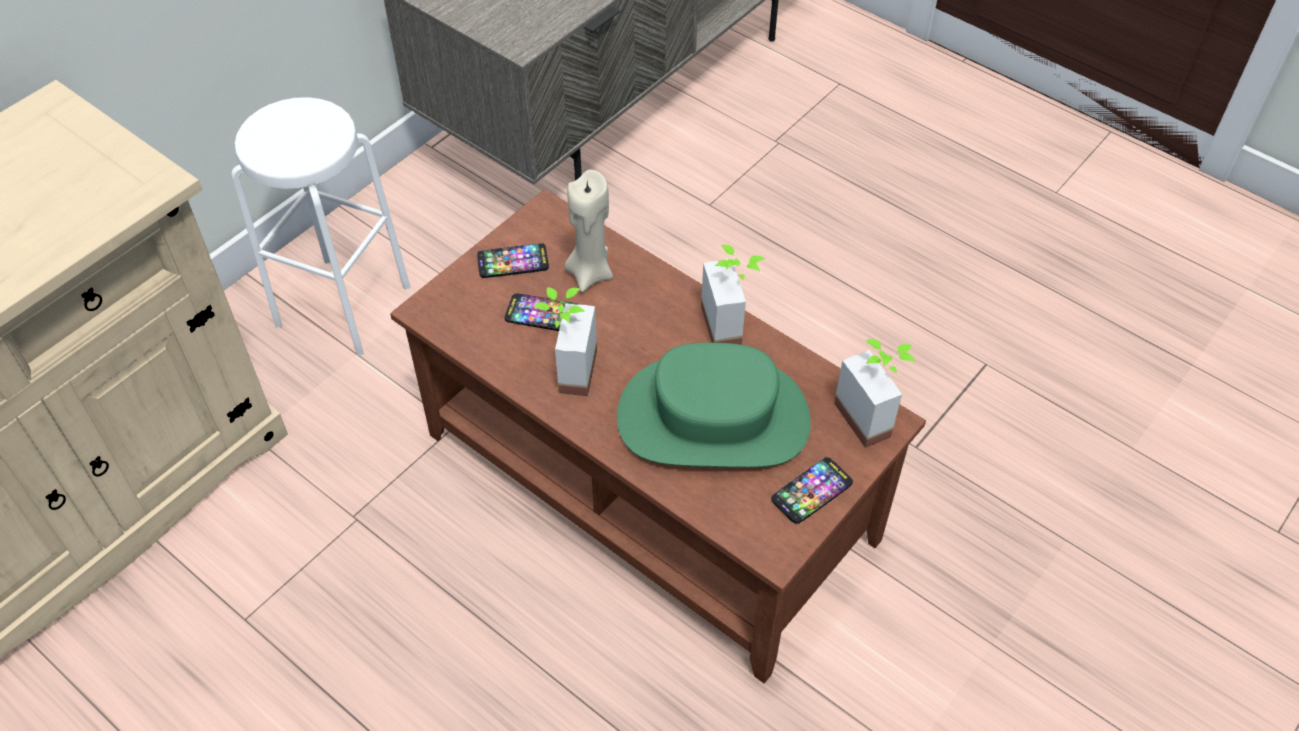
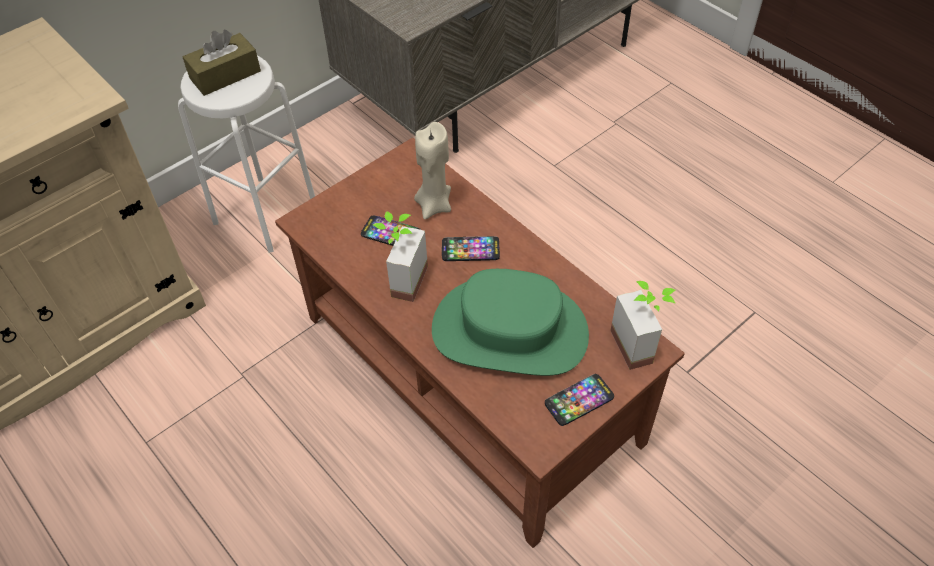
camera: 10 degrees right, 0 degrees up
(292, 131) = (225, 75): none -> brown tissue box
(513, 262) = (376, 191): phone -> phone (470, 250)
(733, 324) = (539, 257): potted plant -> none

